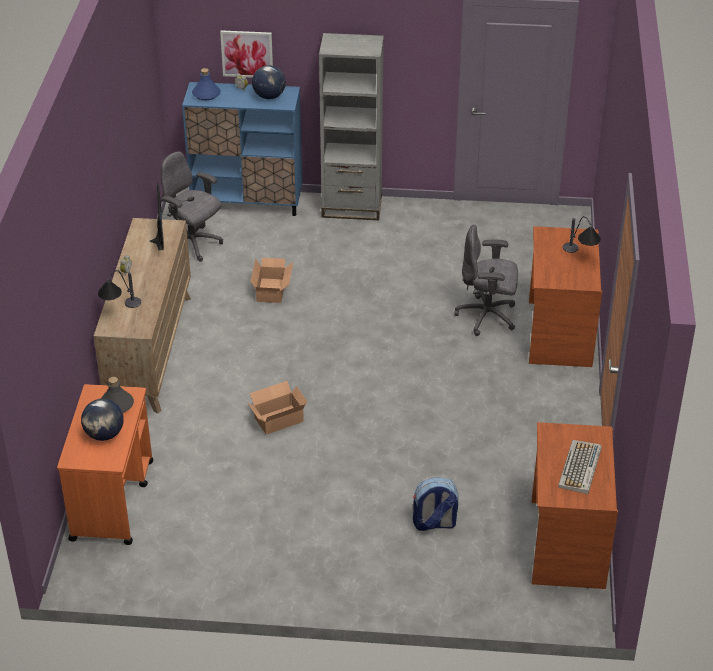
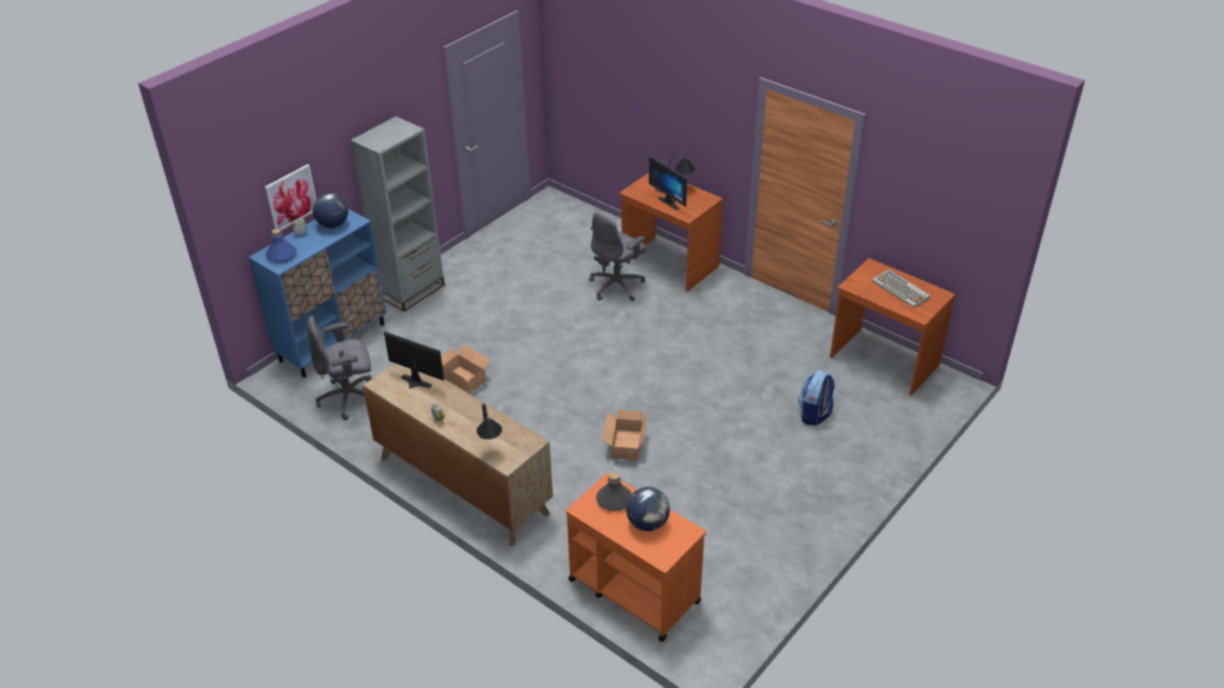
camera: 55 degrees left, 0 degrees up
(555, 262) = (671, 202): none -> monitor

